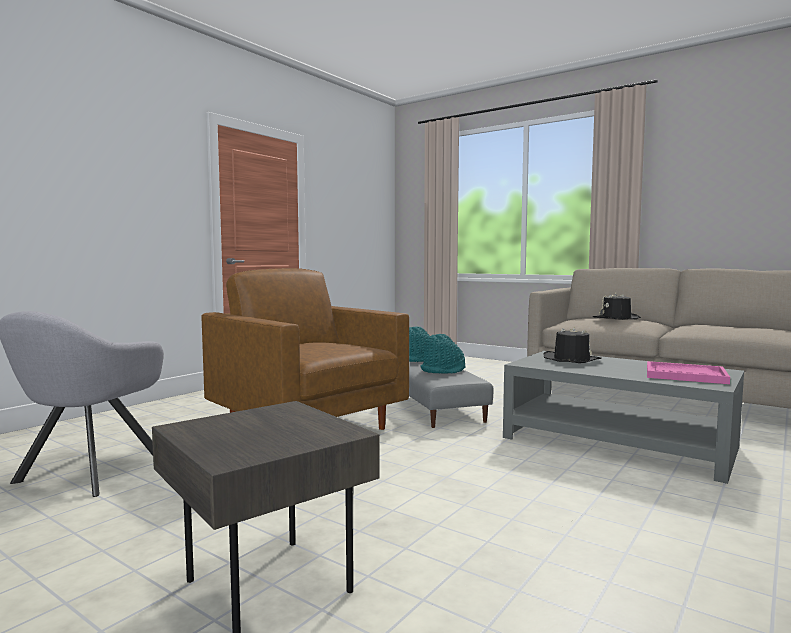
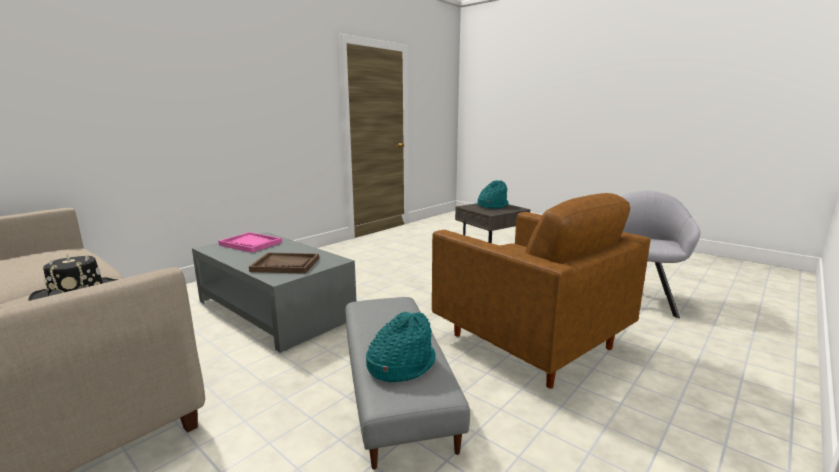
camera: 175 degrees left, 10 degrees up
(443, 370) = (384, 322): turquoise hat -> turquoise hat (492, 206)
(571, 360) = (286, 265): black hat -> brown tray

